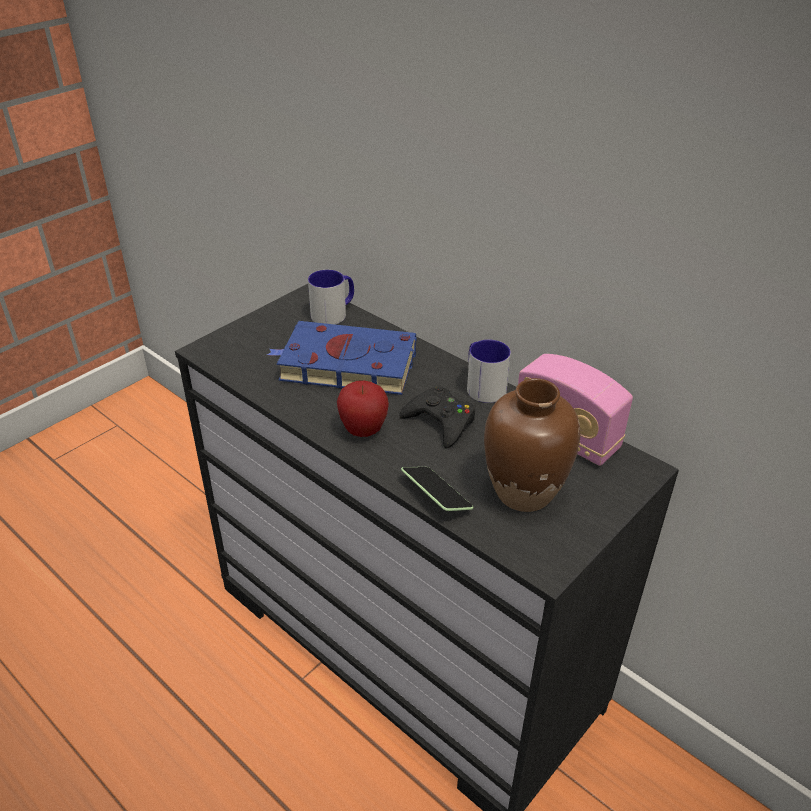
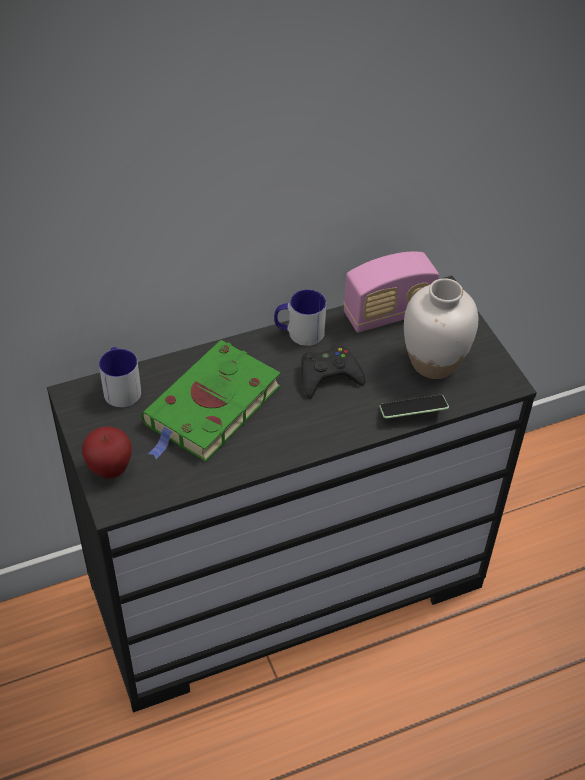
camera: 65 degrees left, 10 degrees up
(344, 364) = (210, 408): blue book -> green book
(363, 431) = (311, 427): apple -> apple (110, 469)
(524, 492) = (433, 363): brown vase -> white vase

